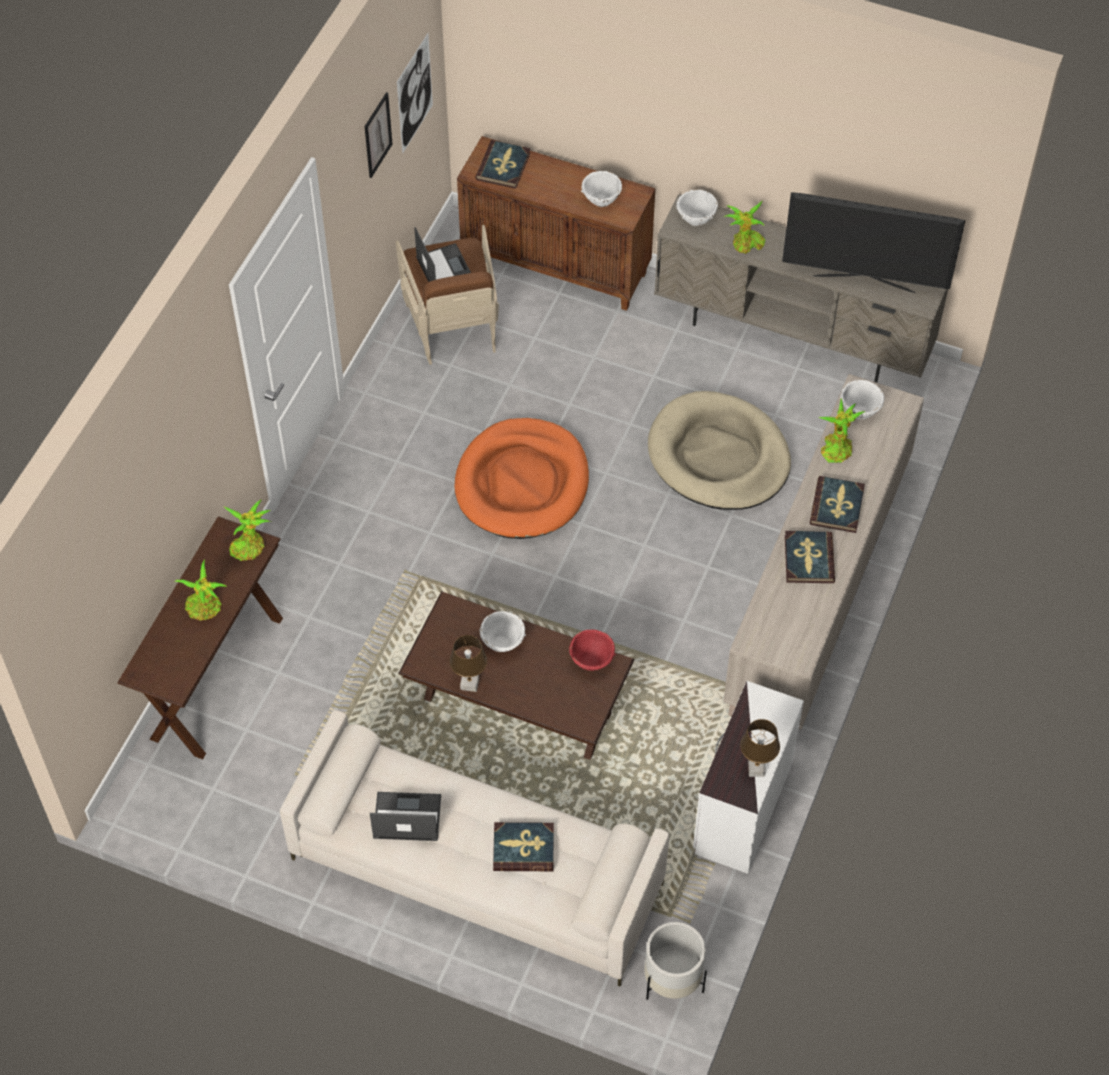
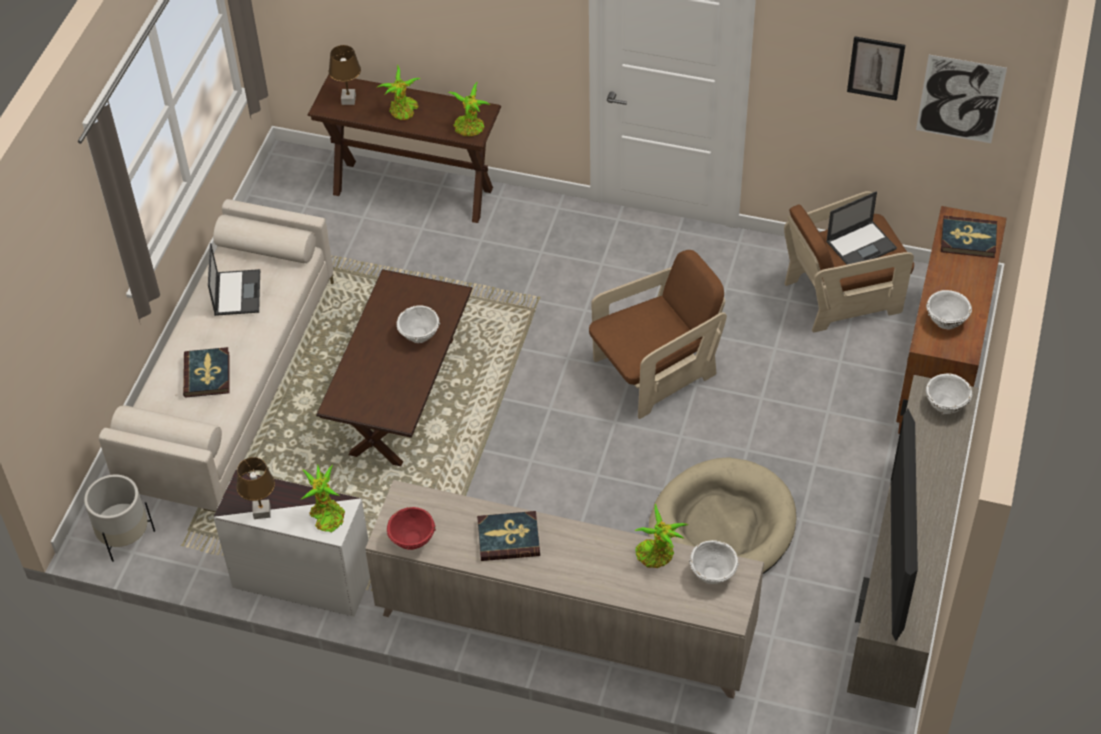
camera: 85 degrees right, 5 degrees down
(469, 684) = (372, 318): brown table lamp -> brown table lamp (348, 99)
(522, 483) = (655, 371): orange dog bed -> brown armchair
(592, 661) = (405, 403): red bowl -> red bowl (412, 541)
(746, 244) = (921, 452): potted plant -> potted plant (326, 515)
(837, 506) = (579, 560): book -> none

